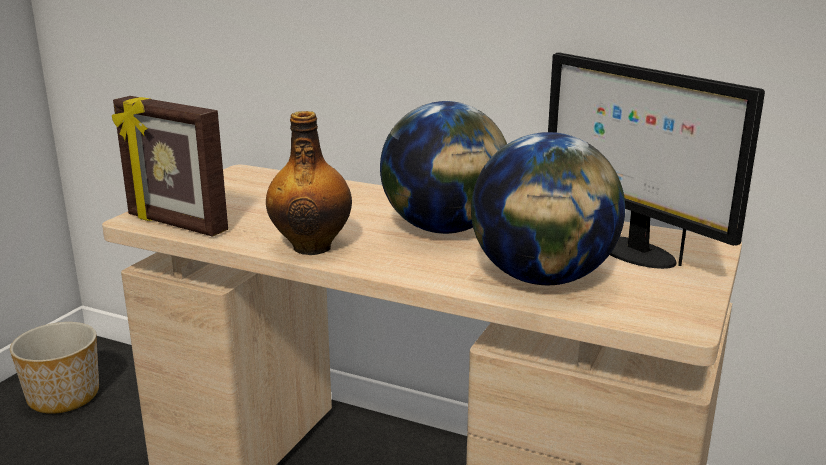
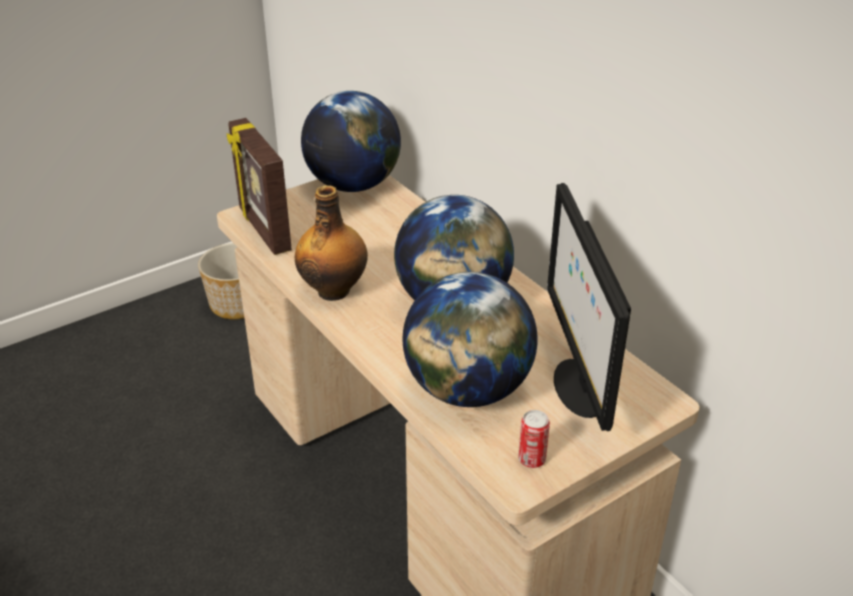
camera: 30 degrees right, 15 degrees up
(238, 179) = (353, 185): none -> globe
(669, 307) = (531, 459): none -> can

